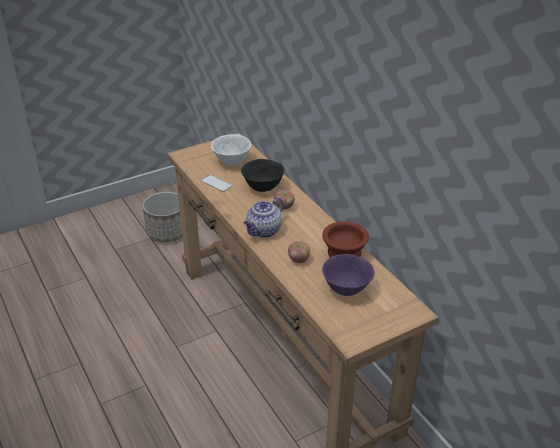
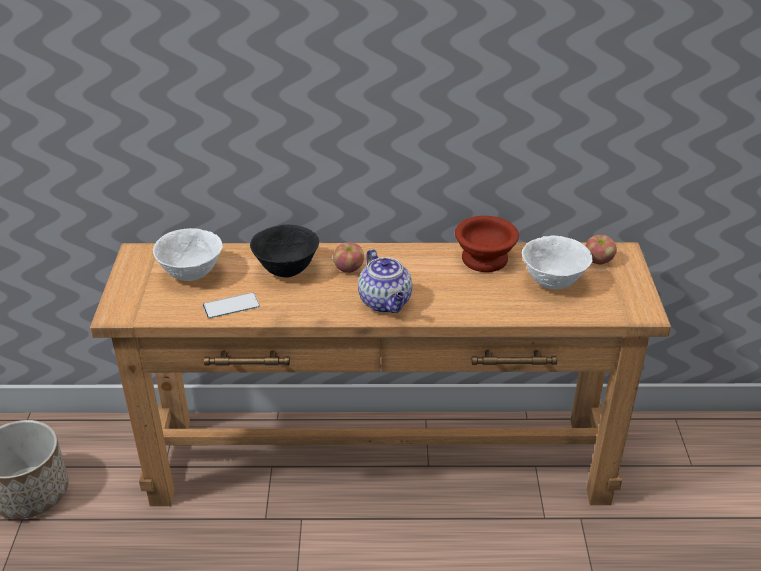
camera: 60 degrees left, 0 degrees up
(298, 260) = (470, 296): apple -> apple (598, 261)
(346, 289) = (553, 282): purple bowl -> white bowl

